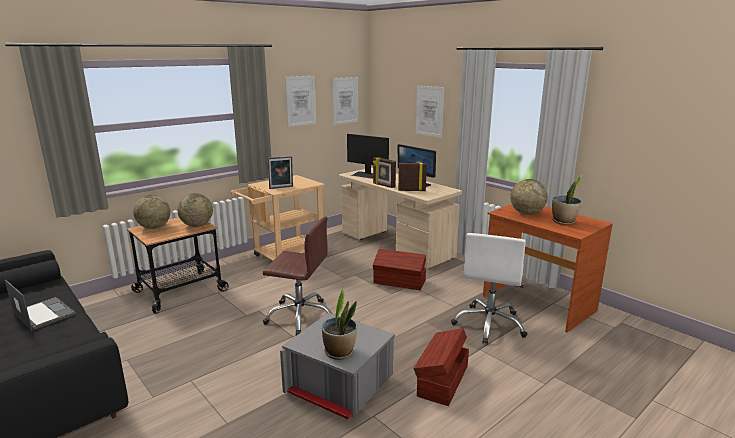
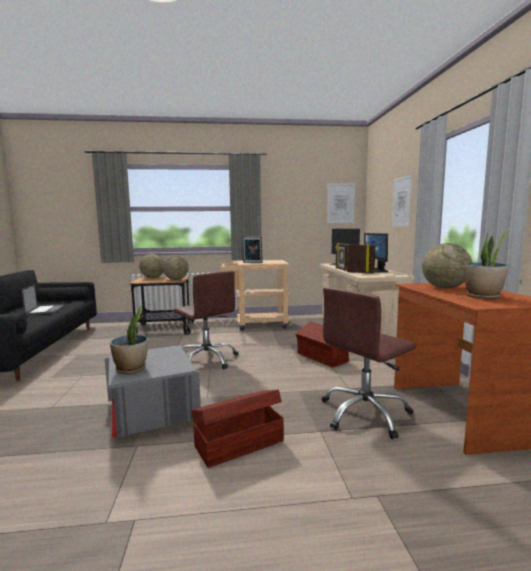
camera: 35 degrees right, 10 degrees down
(300, 101) = (295, 200): picture -> none
(489, 324) = (365, 414): white office chair -> brown office chair

